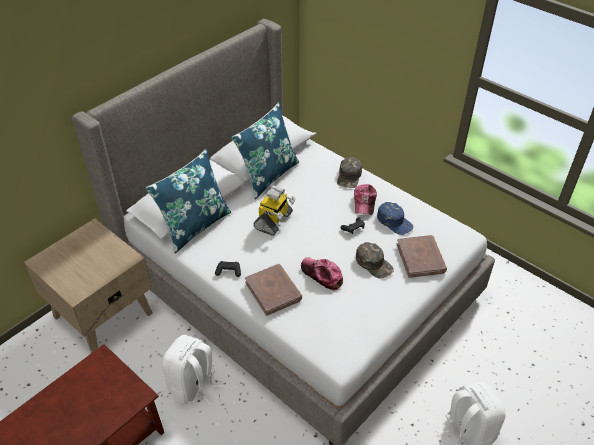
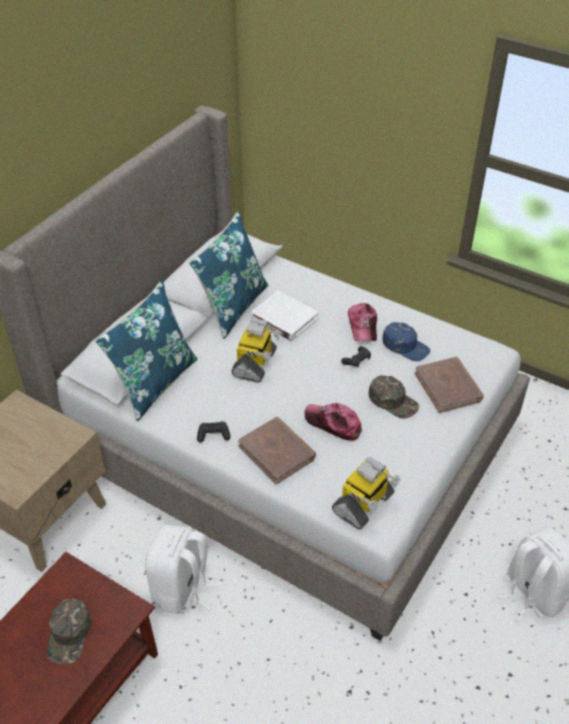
camera: 10 degrees left, 0 degrees up
(304, 189) = (284, 318): none -> white book
(330, 341) = (364, 504): none -> toy robot
(349, 176) = (336, 296): green cap -> green cap (69, 635)

